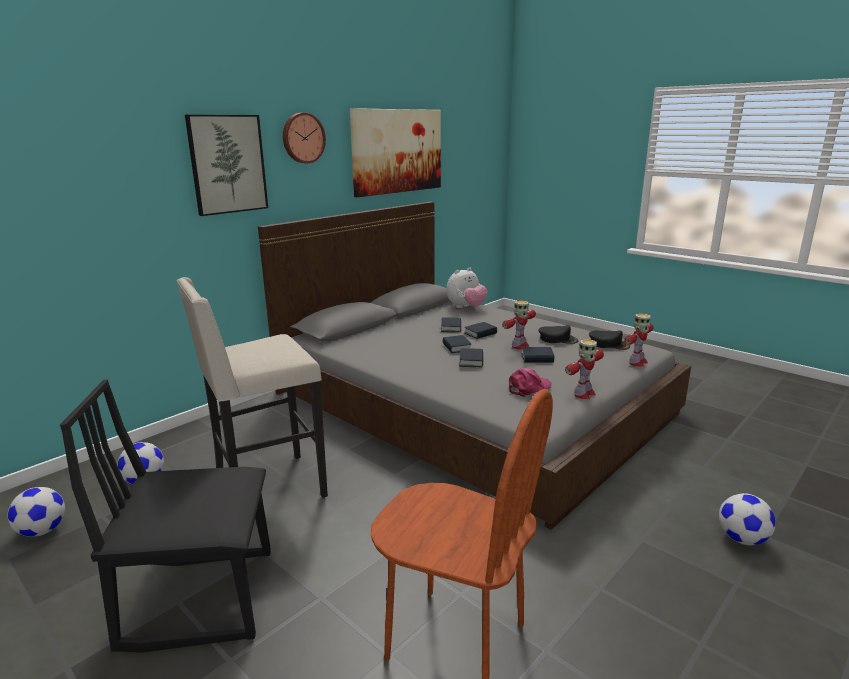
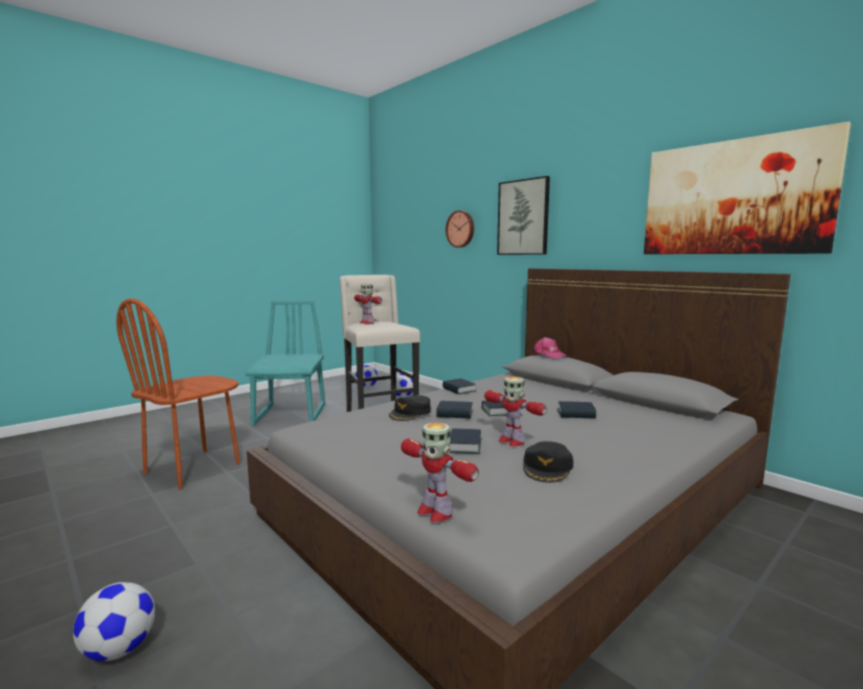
camera: 95 degrees right, 10 degrees down
(200, 597) = (291, 415): black chair -> turquoise chair
(302, 138) = (590, 192): wall clock -> wall clock (461, 229)
(466, 307) = (679, 425): plush toy -> none
(480, 333) = (557, 425): book -> book (459, 390)
(528, 388) = (369, 428): pink cap -> pink cap (549, 355)
(583, 394) = (343, 454): toy robot -> toy robot (367, 323)
(608, 344) = (531, 506): black cap -> black cap (410, 413)

